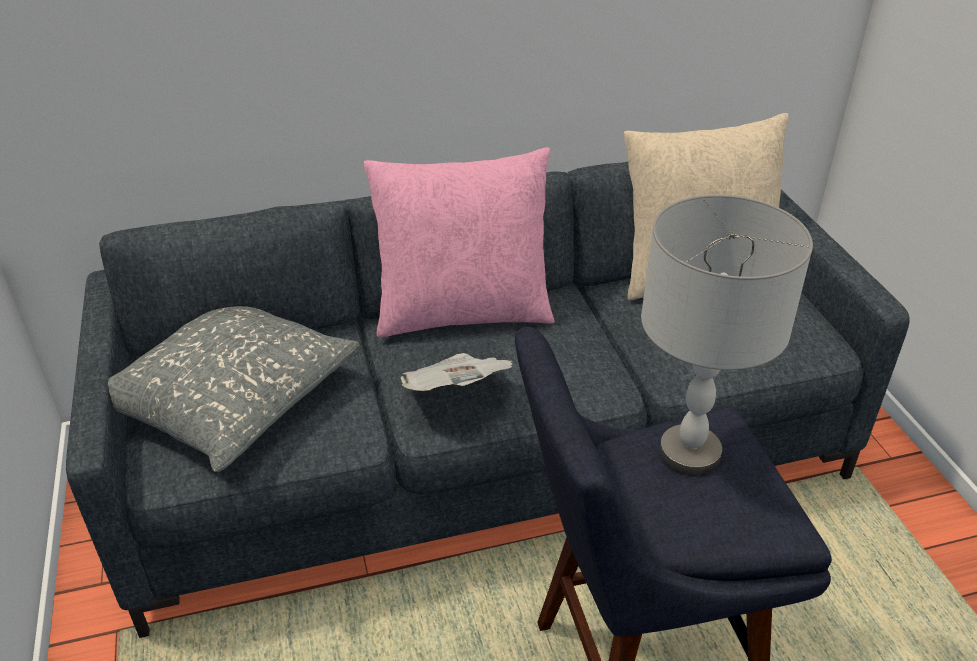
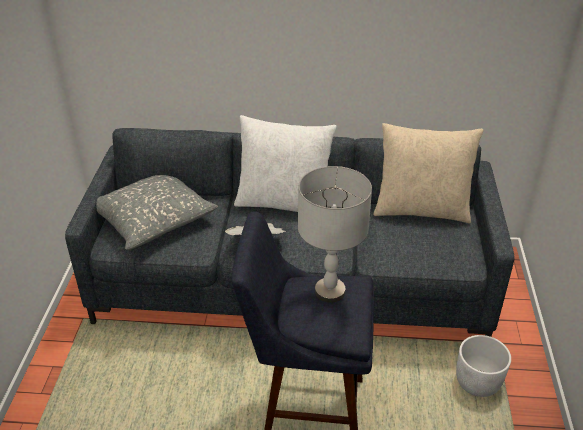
camera: 20 degrees right, 0 degrees up
(463, 312) = (283, 203): pink pillow -> white pillow
(867, 540) = (477, 382): none -> white planter

